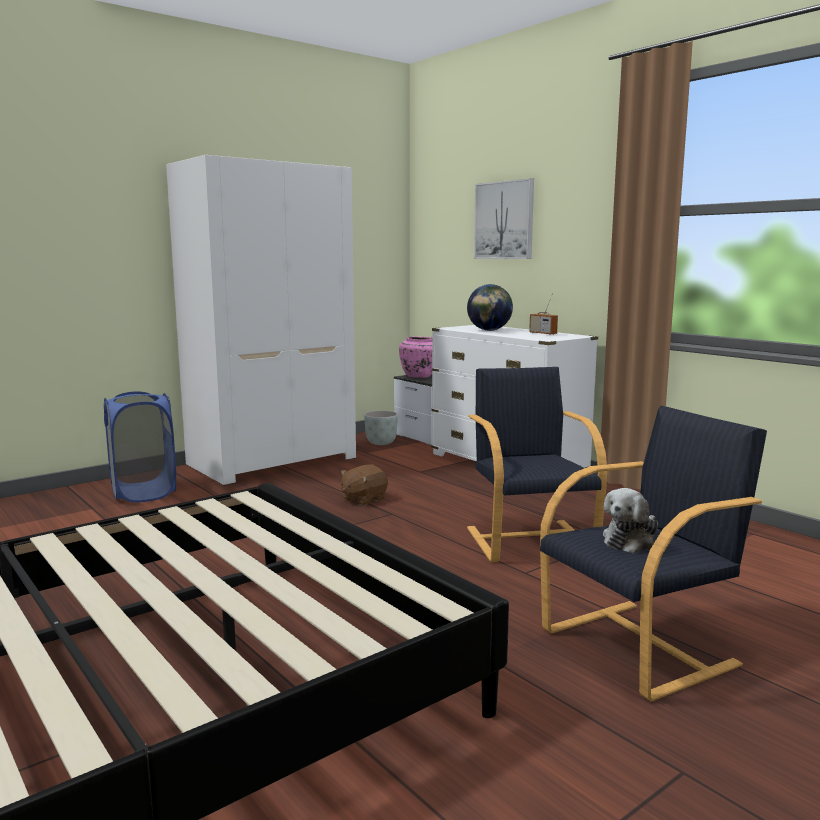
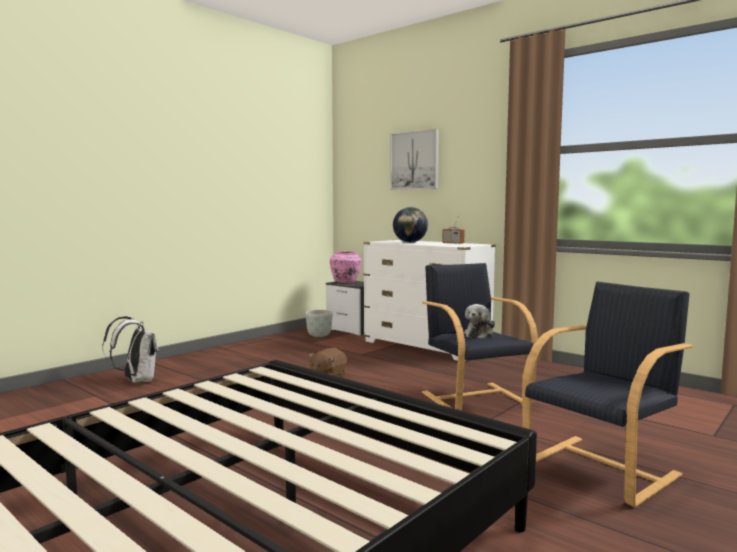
camera: 10 degrees left, 5 degrees down
(143, 492) = (136, 381): blue laundry basket -> white backpack
(272, 461) = (237, 352): white wardrobe -> none
(631, 540) = (595, 383): plush toy -> plush toy (479, 334)

